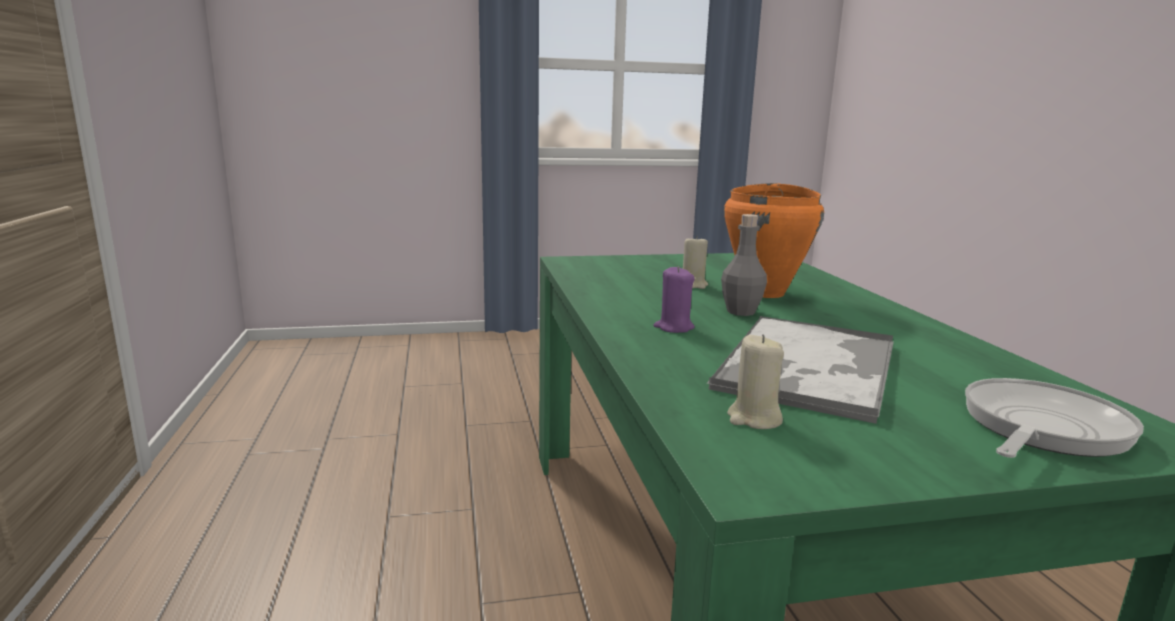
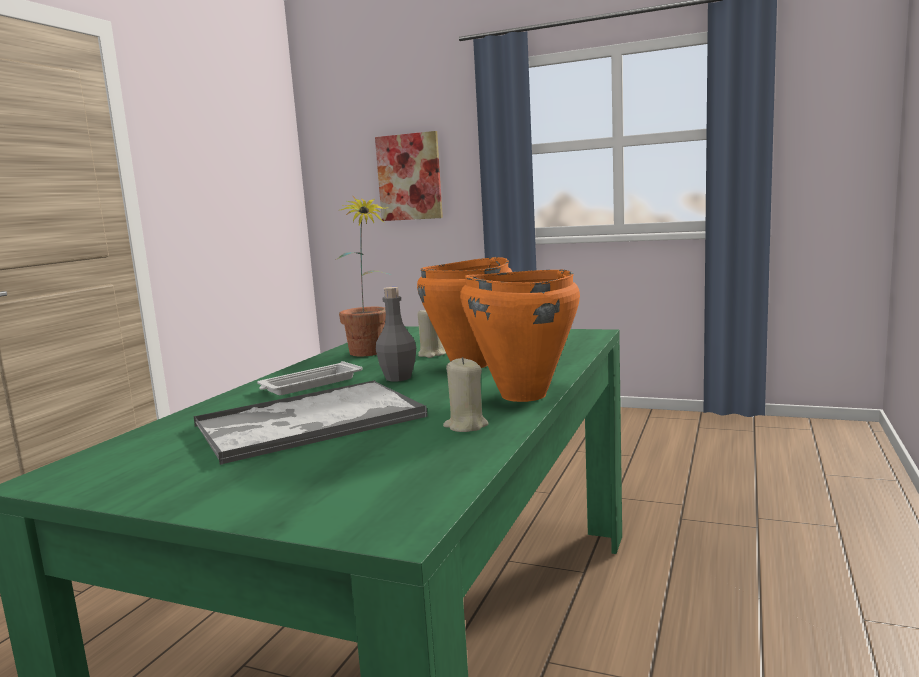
camera: 35 degrees right, 5 degrees down
(380, 78) = (409, 177): none -> picture
(628, 289) = (369, 354): none -> potted plant
(673, 327) = (309, 384): purple candle -> white tray
(754, 419) = (163, 448): beige candle -> beige candle (466, 426)
(896, 317) = (522, 395): none -> orange cooking pot
(1040, 429) = (321, 493): frying pan -> none

